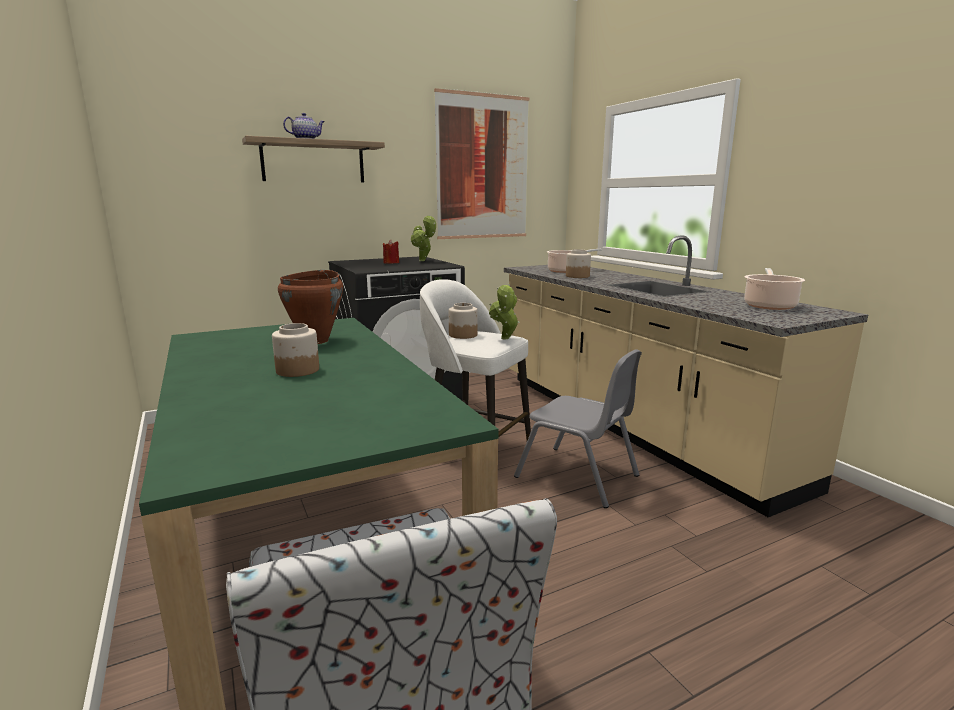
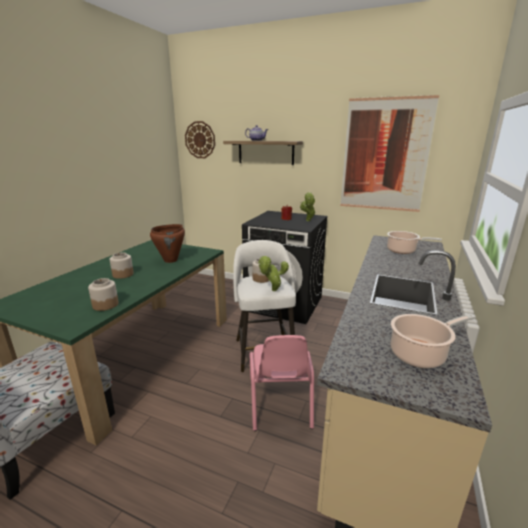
camera: 50 degrees right, 5 degrees up
(162, 134) = (200, 140): none -> wall clock
(577, 276) = (389, 259): jar -> jar (105, 305)
(577, 476) = (279, 402): grey chair -> pink chair

